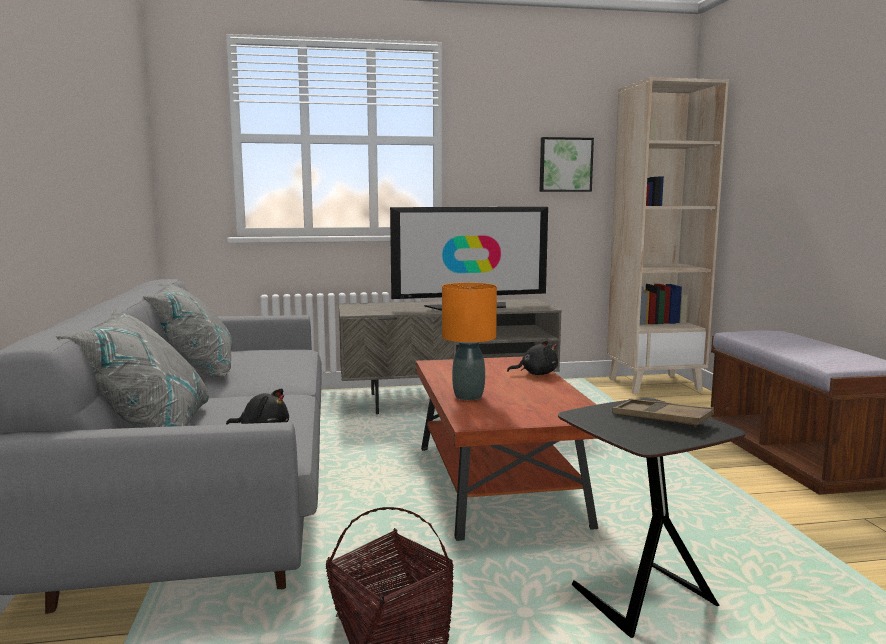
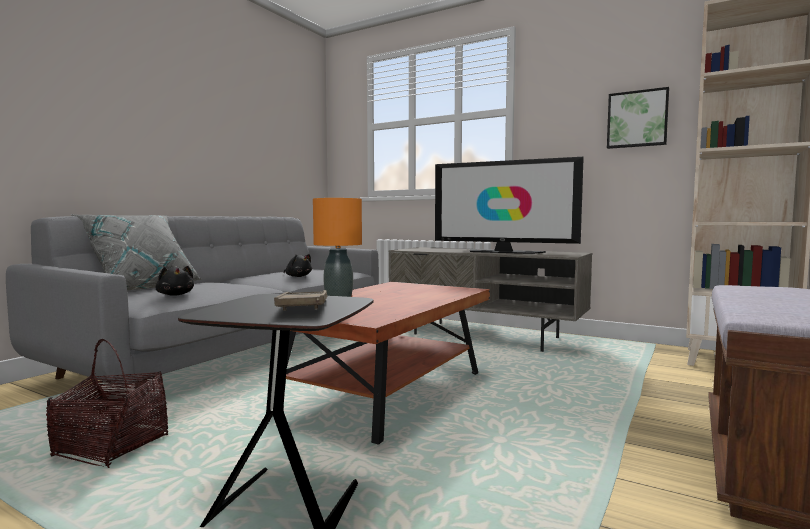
camera: 40 degrees right, 5 degrees down
(195, 370) = (263, 272): grey pillow -> none
(536, 374) = (442, 296): black plush toy -> black plush toy (298, 276)

